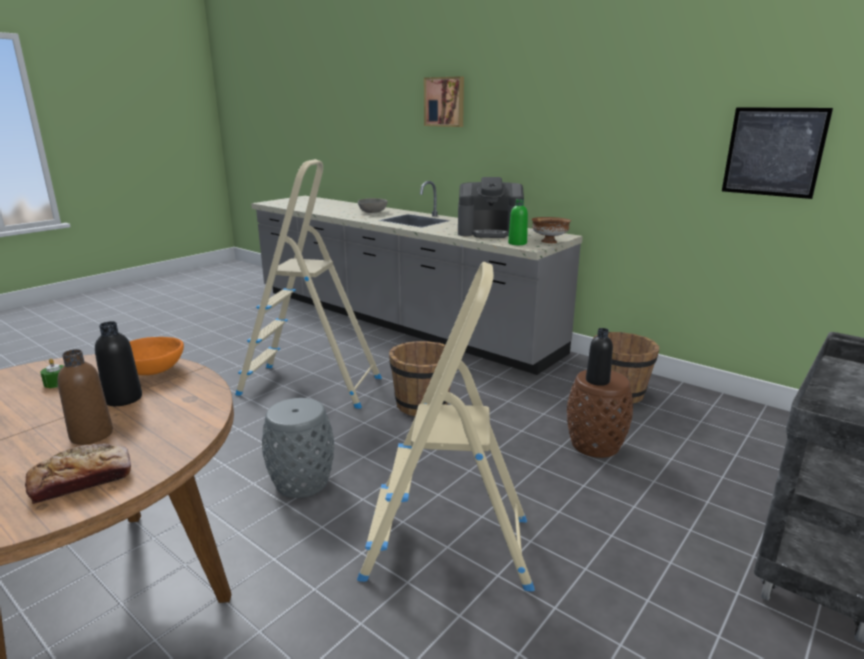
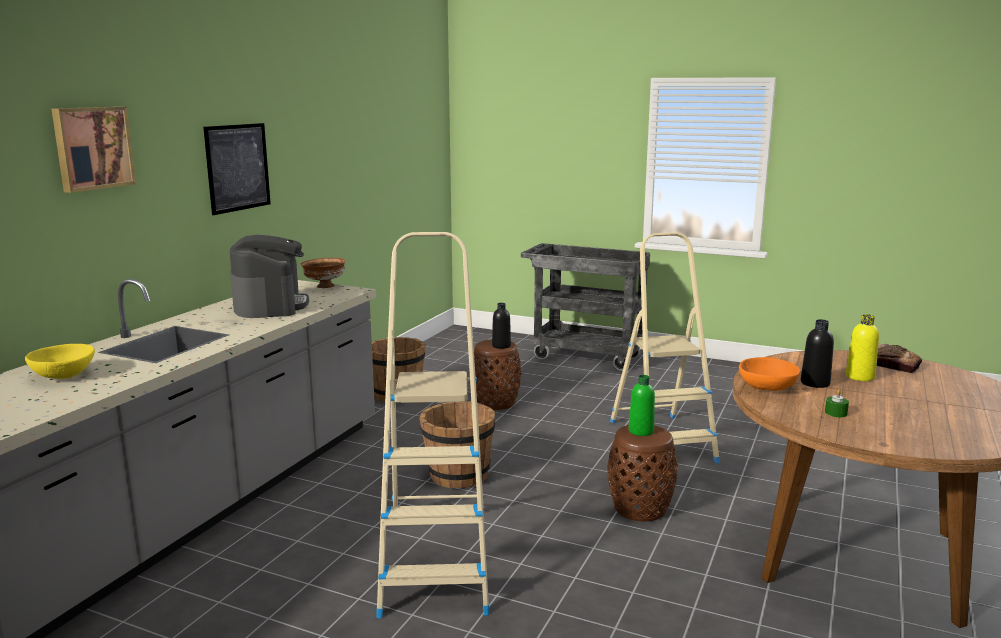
camera: 105 degrees left, 5 degrees down
(91, 435) = (860, 377): brown bottle -> yellow bottle
(302, 482) = (640, 508): grey stool -> brown stool
(372, 212) = (64, 376): grey bowl -> yellow bowl
(517, 243) = (335, 295): green bottle -> green bottle (641, 431)
(773, 152) = (376, 163): picture -> picture (238, 167)

